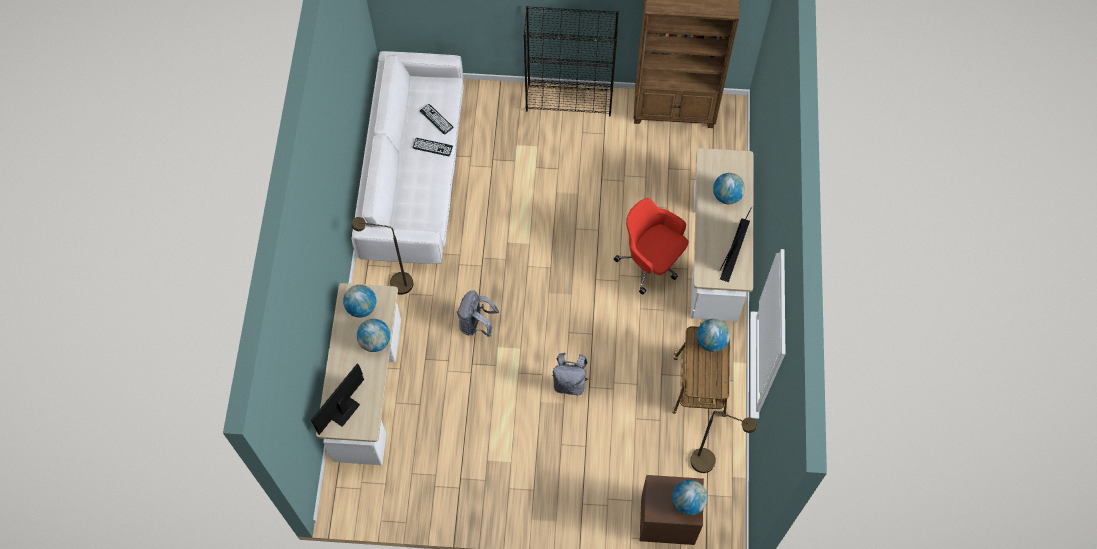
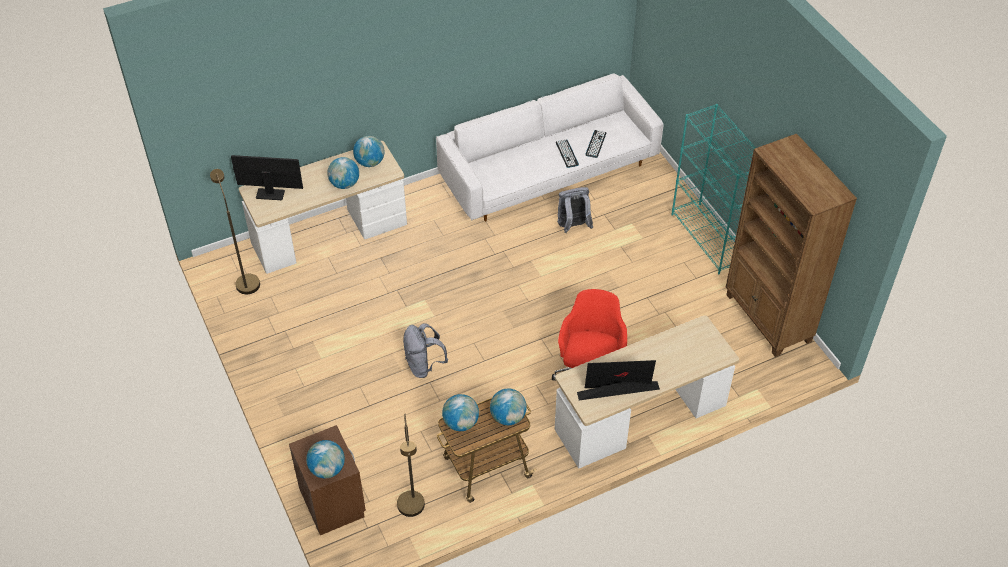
camera: 60 degrees right, 15 degrees down
(394, 283) = (436, 206): brown floor lamp -> brown floor lamp (245, 280)
(476, 324) = (436, 276): grey backpack -> grey backpack (573, 226)
(569, 99) = (709, 238): black bookcase -> turquoise bookcase
(727, 196) = (672, 359): globe -> globe (461, 423)

